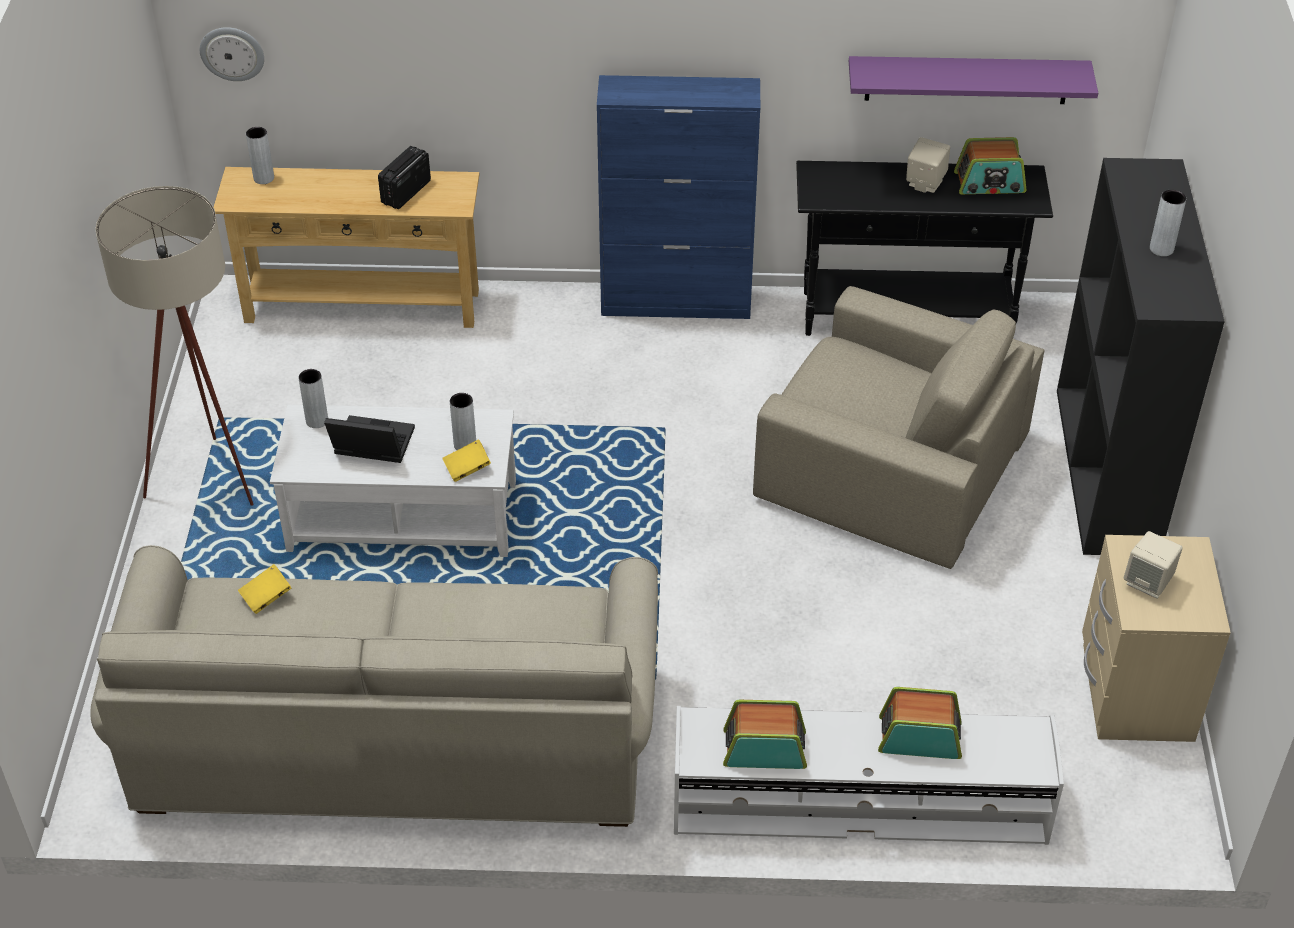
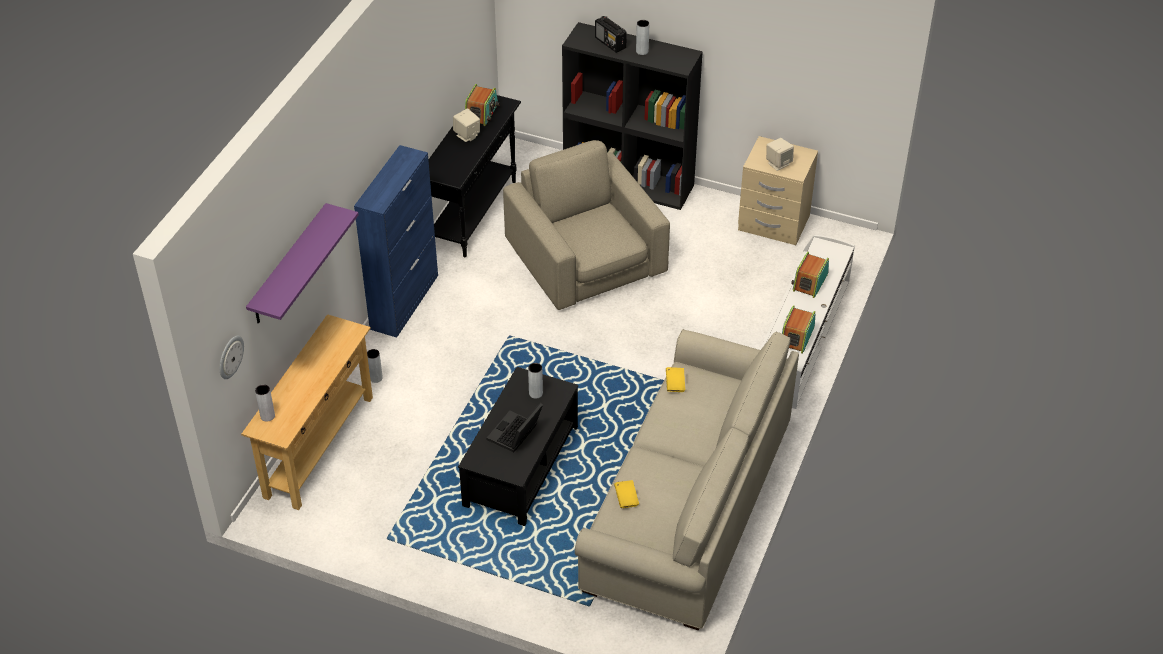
camera: 70 degrees left, 0 degrees up
(213, 486) = (448, 552): beige floor lamp -> none
(317, 420) = (480, 455): grey vase -> grey vase (376, 378)
(402, 517) = (522, 467): white coffee table -> black coffee table
(405, 192) = (327, 351): radio -> radio (610, 43)
(467, 468) = (556, 396): yellow book -> yellow book (675, 384)
(889, 468) = (587, 257): beige armchair -> beige armchair turned 75 degrees counterclockwise
(967, 80) = (451, 72): purple shelf -> purple shelf (289, 265)

